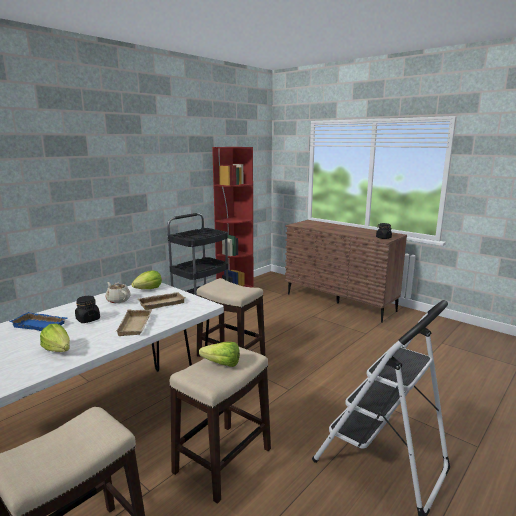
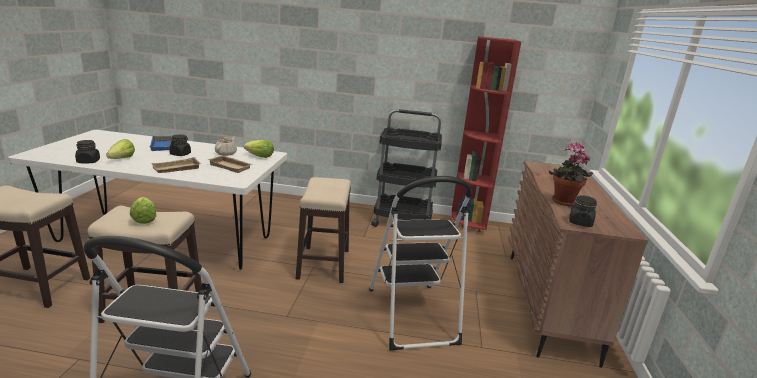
camera: 55 degrees right, 5 degrees up
(35, 371) = (88, 161): none -> black jar
(324, 343) = (411, 317): none -> step ladder
(356, 234) = (563, 202): none -> potted plant

